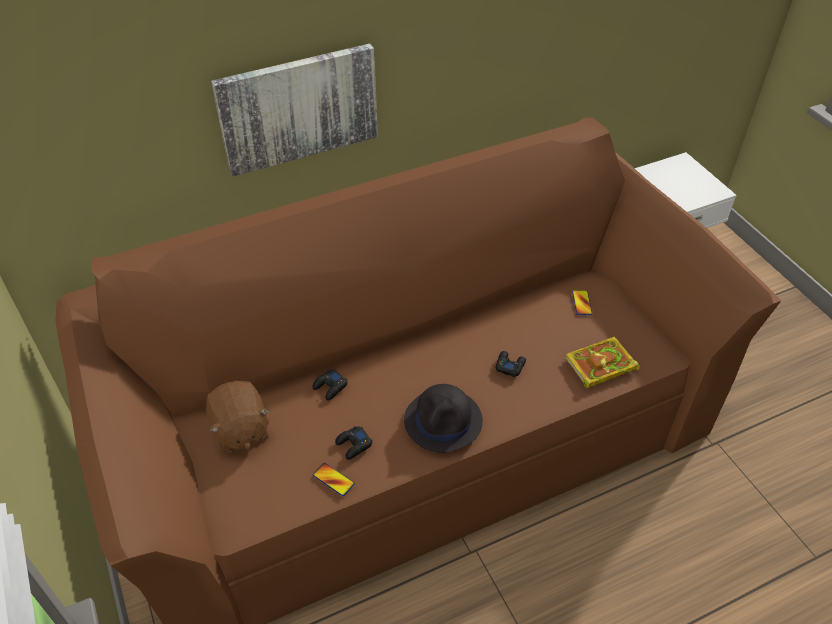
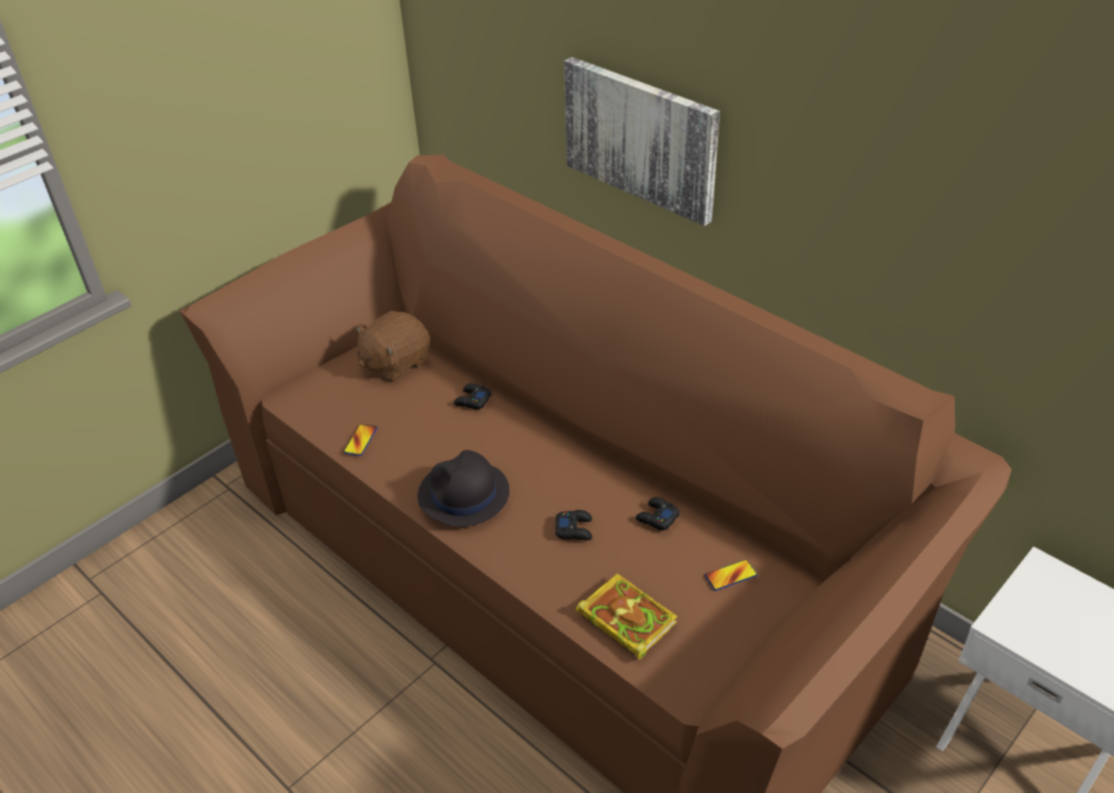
camera: 70 degrees right, 5 degrees down
(353, 445) = (405, 439): black game controller -> black game controller (657, 517)

